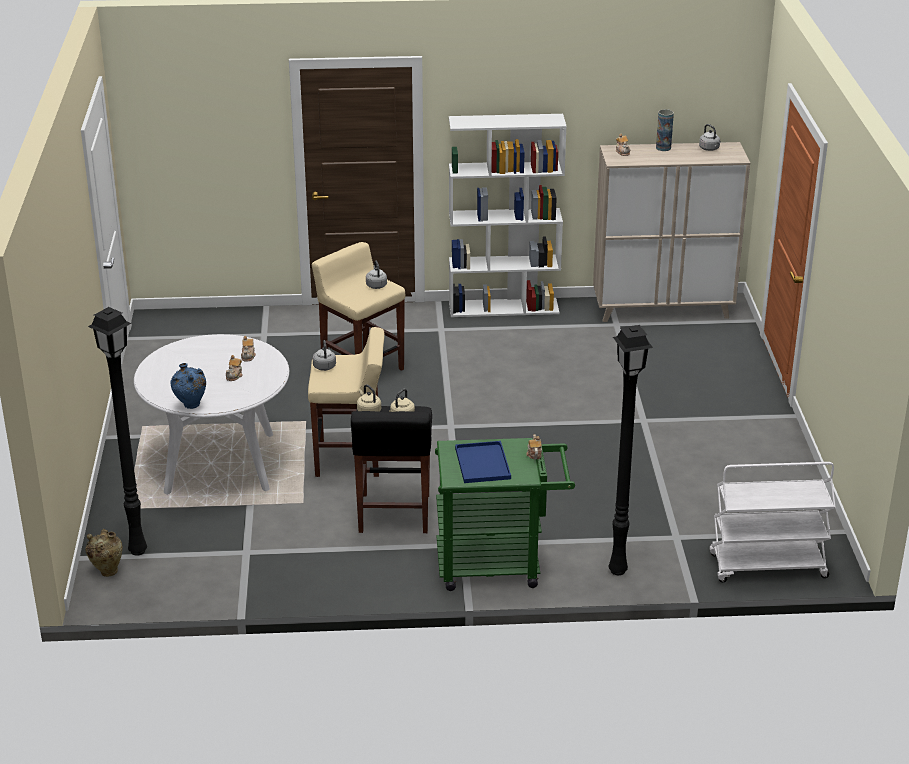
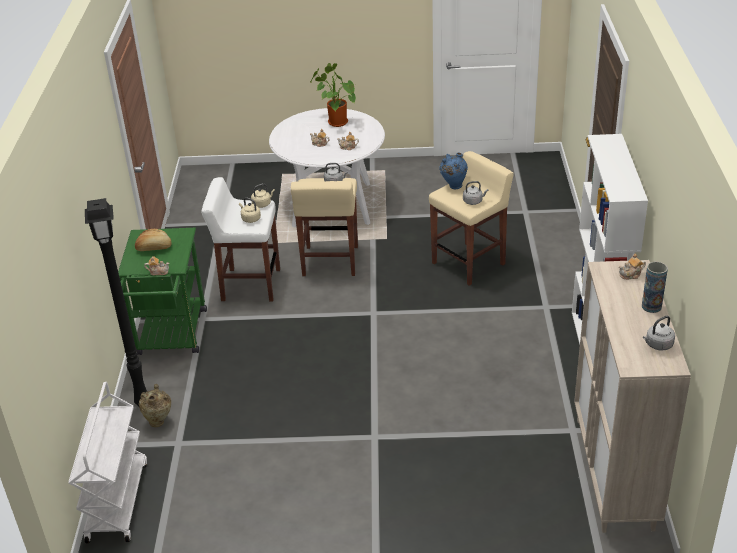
camera: 95 degrees right, 5 degrees up
(107, 571) = (215, 174): beige vase -> beige vase (159, 421)
(136, 551) = (234, 182): black floor lamp -> none
(178, 367) = (335, 122): none -> potted plant
(191, 406) = (280, 131): blue vase -> blue vase (453, 186)
(394, 514) = (249, 285): black stool -> white stool
(483, 464) = (154, 248): blue tray -> bread

